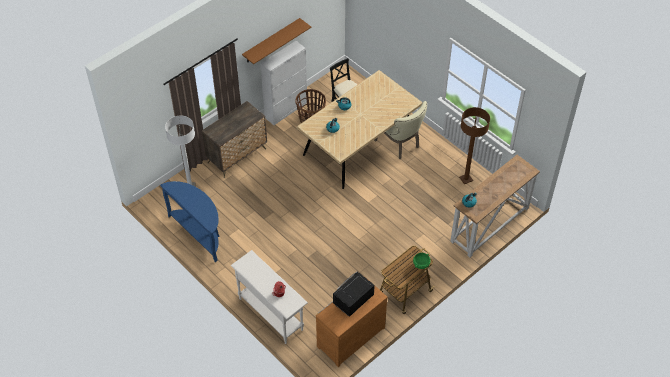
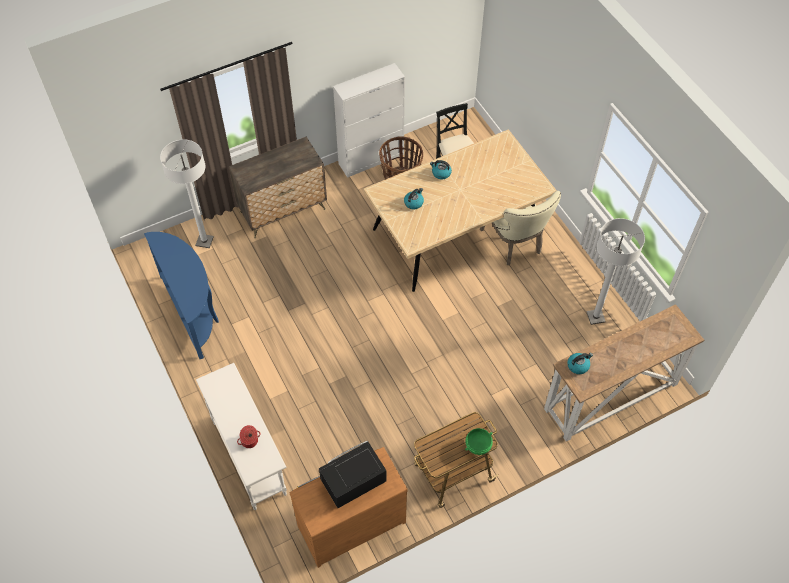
camera: 15 degrees right, 5 degrees up
(271, 41) = (354, 56): brown shelf -> none
(466, 179) = (595, 317): brown floor lamp -> white floor lamp

